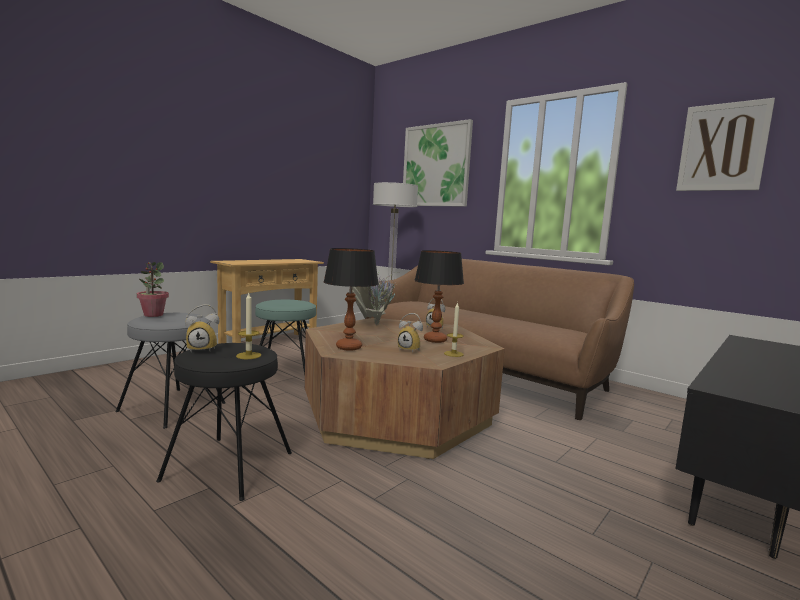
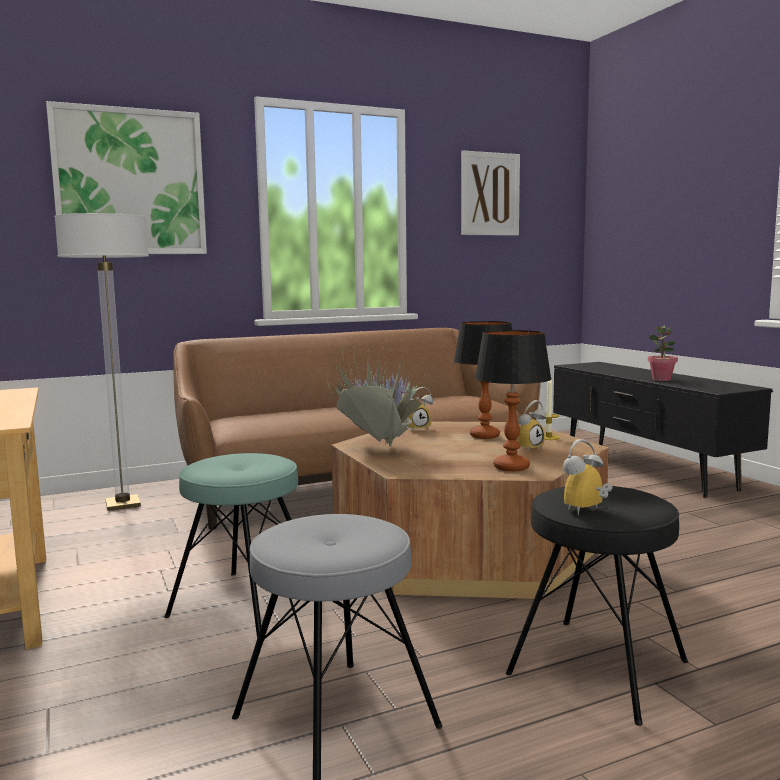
camera: 65 degrees left, 0 degrees up
(153, 315) = (291, 548): potted plant -> potted plant (661, 379)
(203, 349) = (587, 511): alarm clock -> alarm clock turned 135 degrees counterclockwise
(248, 355) = (620, 492): candle -> none

